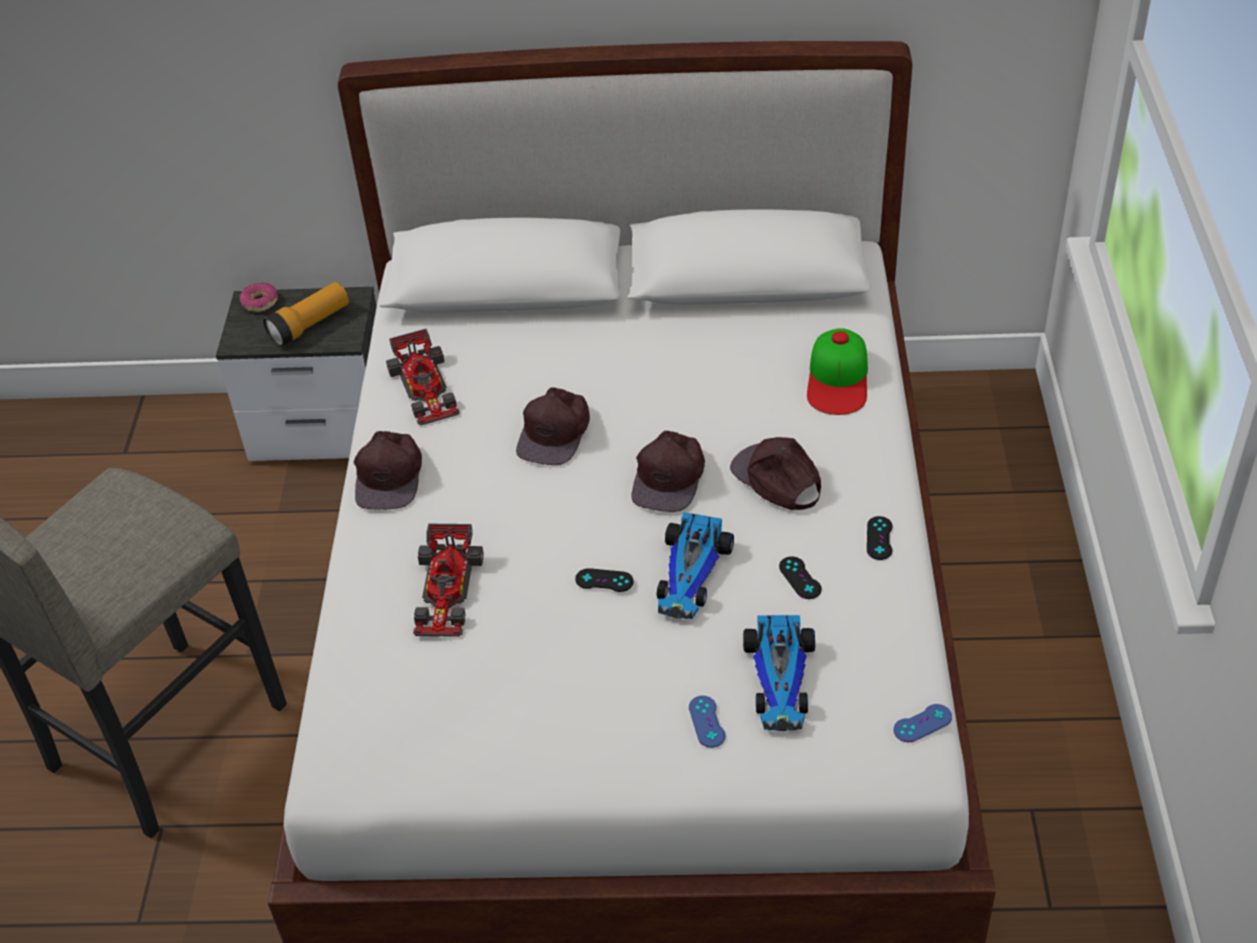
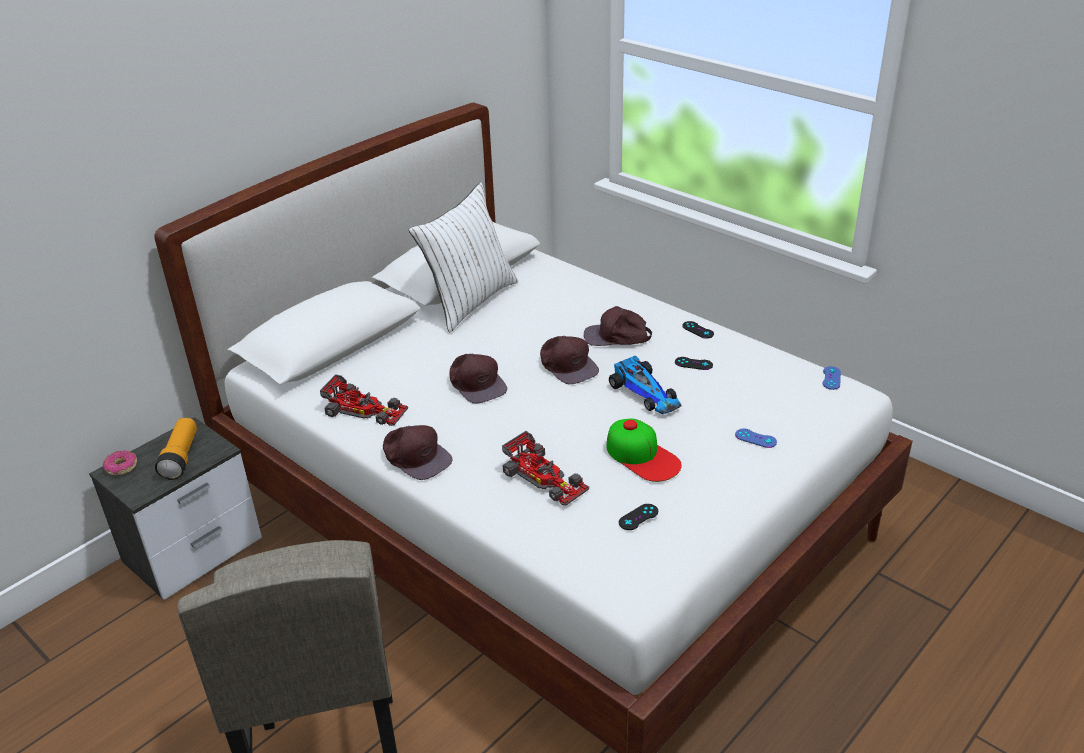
camera: 50 degrees left, 10 degrees down
(604, 580) = (613, 421): black game controller -> black game controller (638, 517)
(701, 321) = (469, 302): none -> white pillow
(781, 679) = (755, 402): toy car -> none
(838, 379) = (575, 287): cap -> cap (642, 456)

